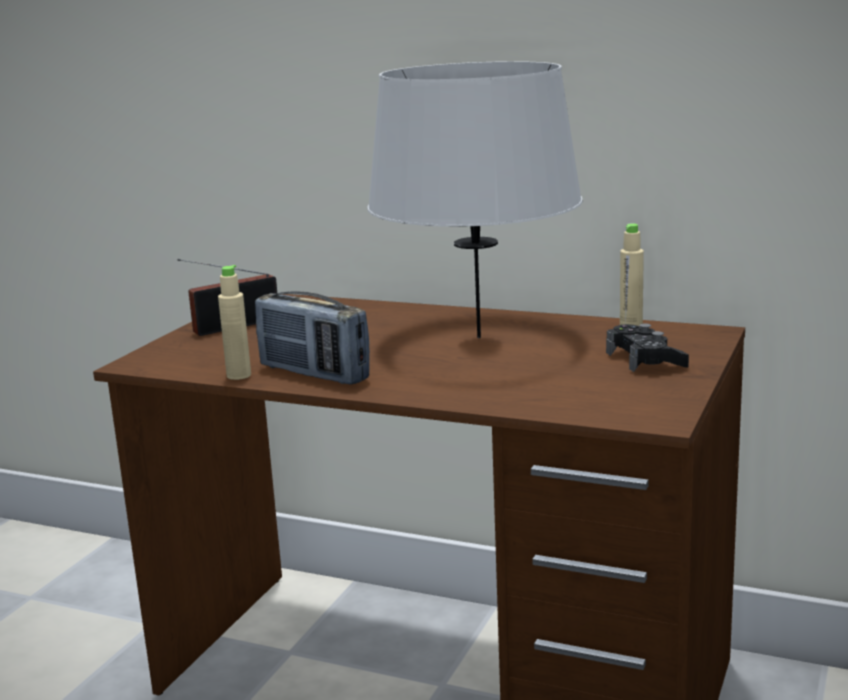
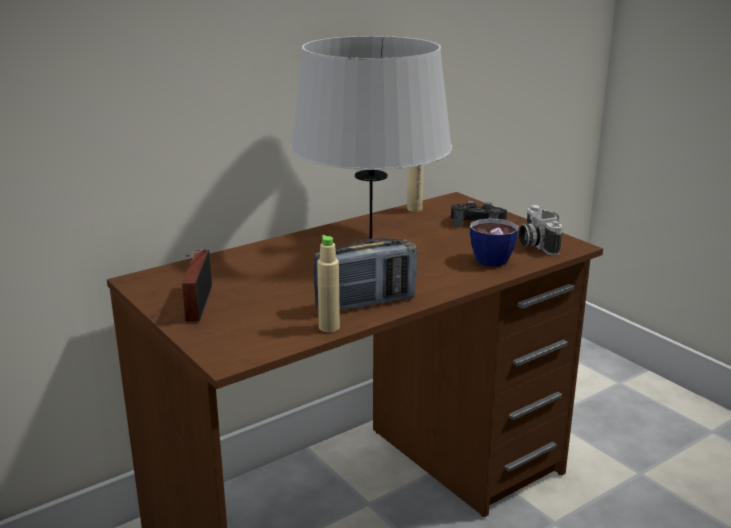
camera: 60 degrees left, 5 degrees up
(535, 391) = (492, 257): none -> cup
(625, 400) = (535, 244): none -> camera

